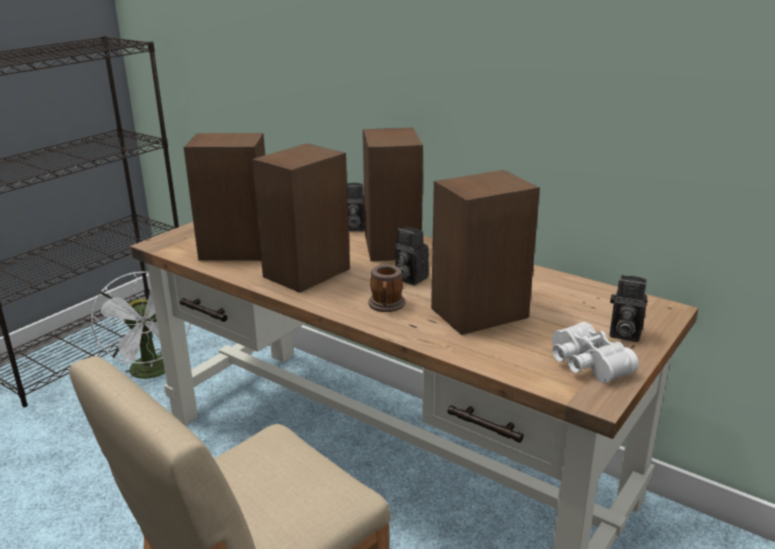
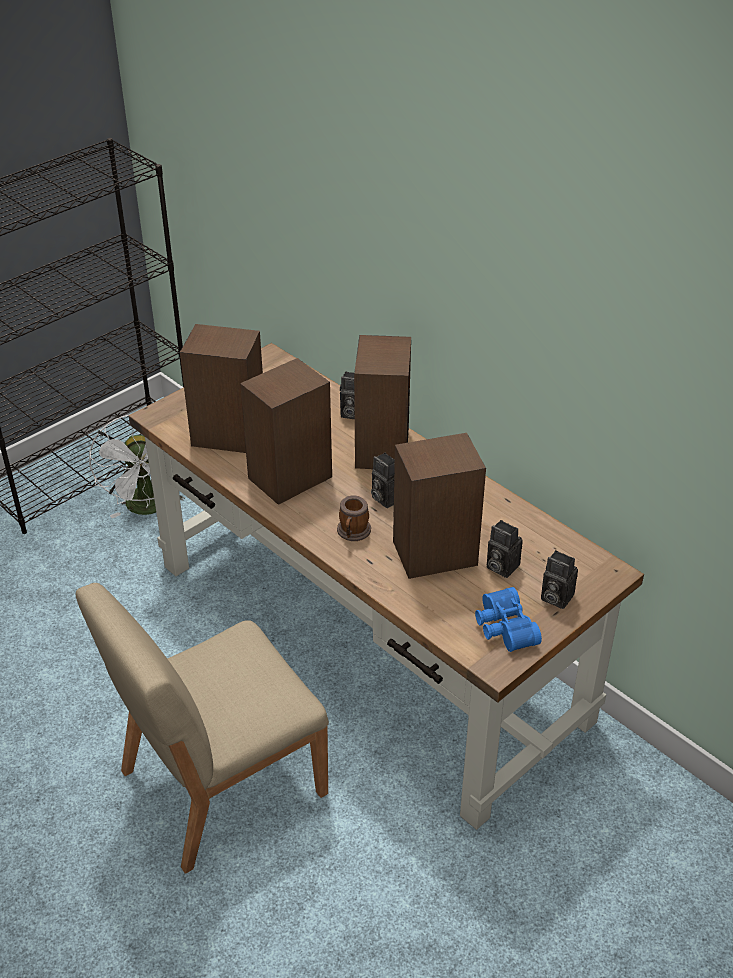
camera: 10 degrees right, 15 degrees up
(552, 316) = (500, 566): none -> camera
(585, 364) = (503, 628): white binoculars -> blue binoculars

